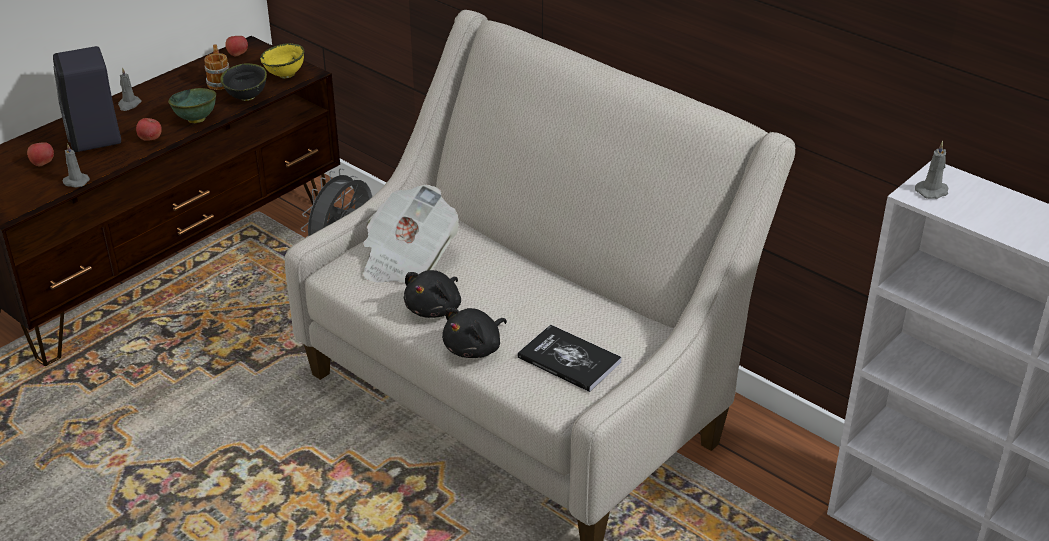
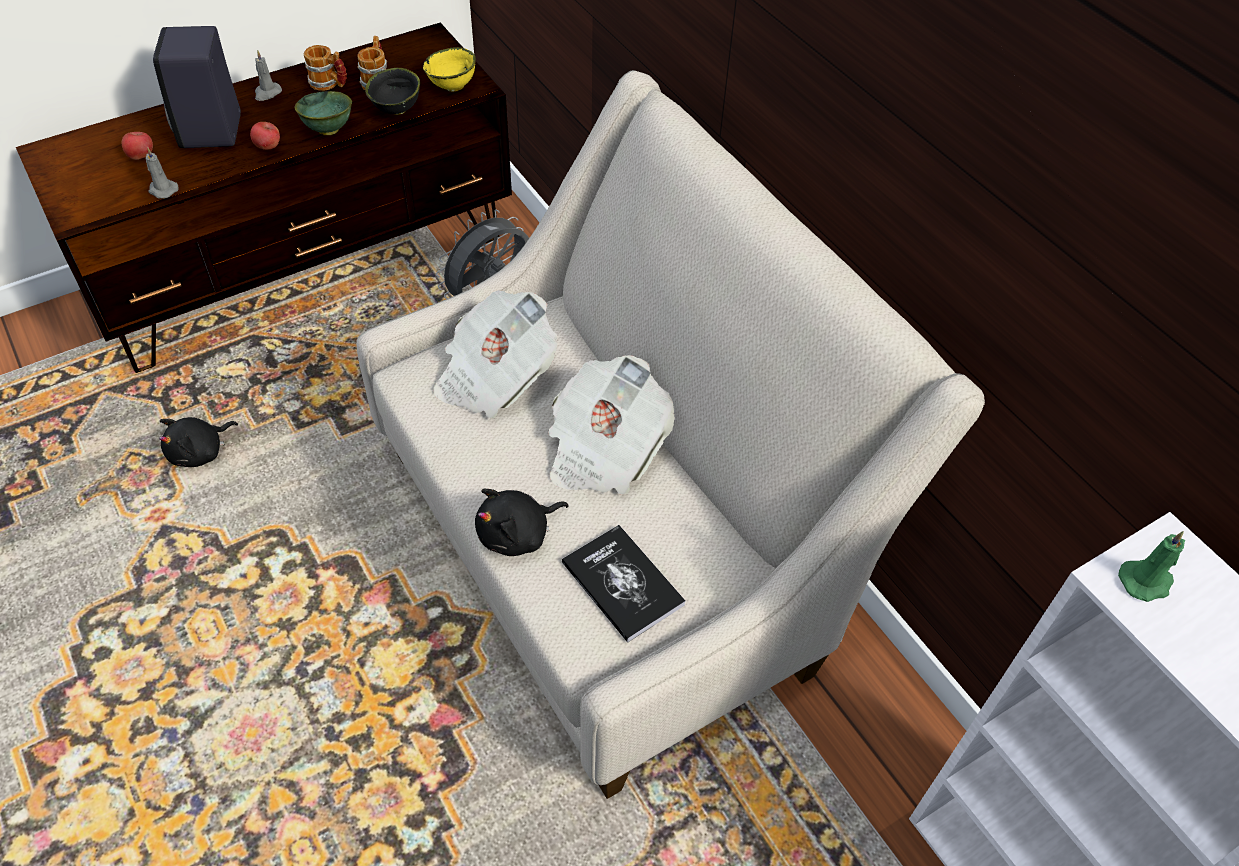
camera: 15 degrees right, 15 degrees up
(179, 90) = (329, 84): none -> mug
(237, 54) = (414, 46): apple -> none
(435, 309) = (496, 460): black plush toy -> black plush toy (200, 452)
(515, 285) = (604, 449): none -> newspaper
(932, 191) = (1146, 581): grey candle -> green candle

